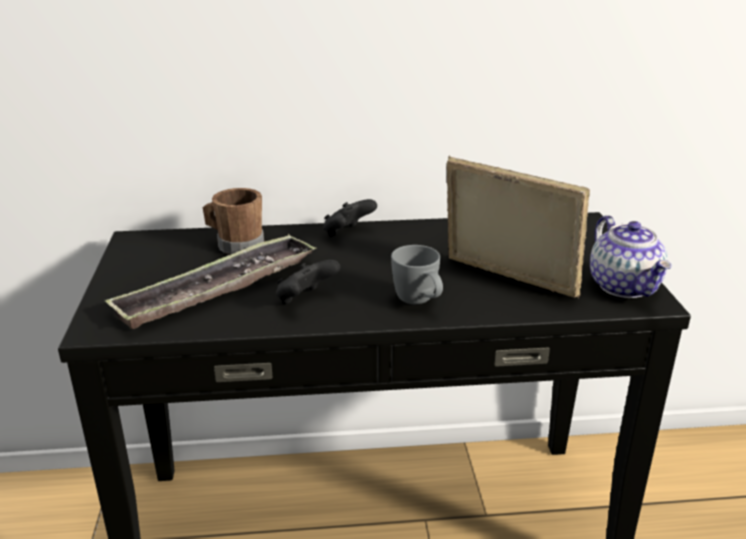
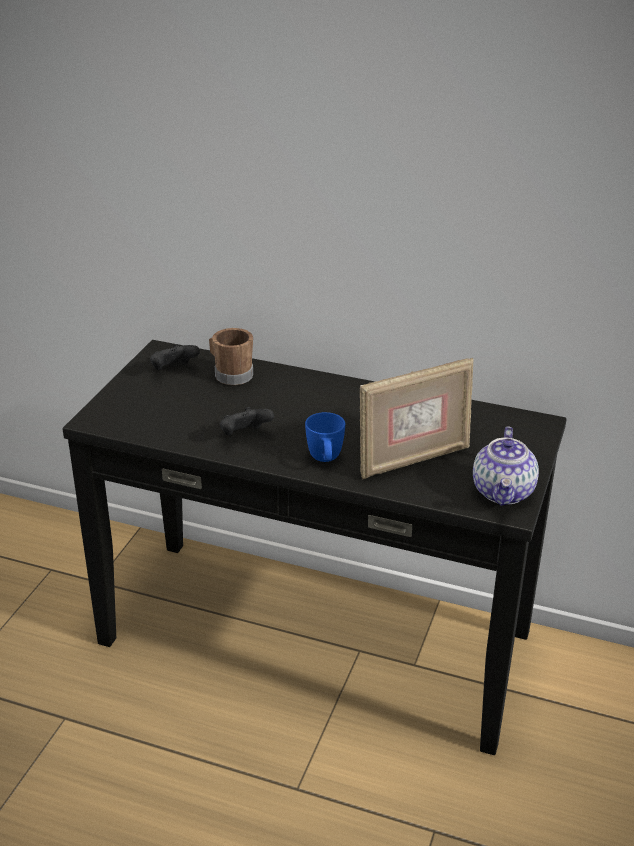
camera: 25 degrees right, 5 degrees up
(217, 289) = (190, 410): tray -> none
(347, 234) = (323, 385): black game controller -> black game controller (174, 370)
(419, 303) = (325, 460): grey mug -> blue mug
(508, 279) = (413, 460): picture frame -> picture frame turned 90 degrees clockwise

